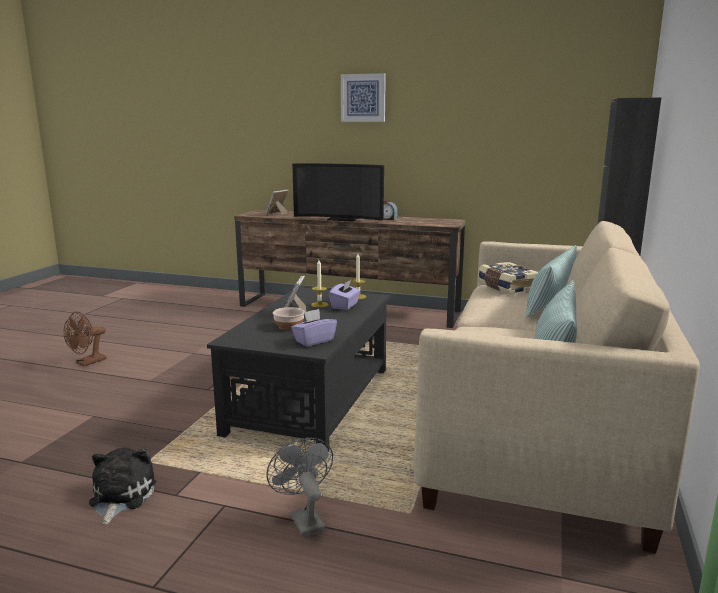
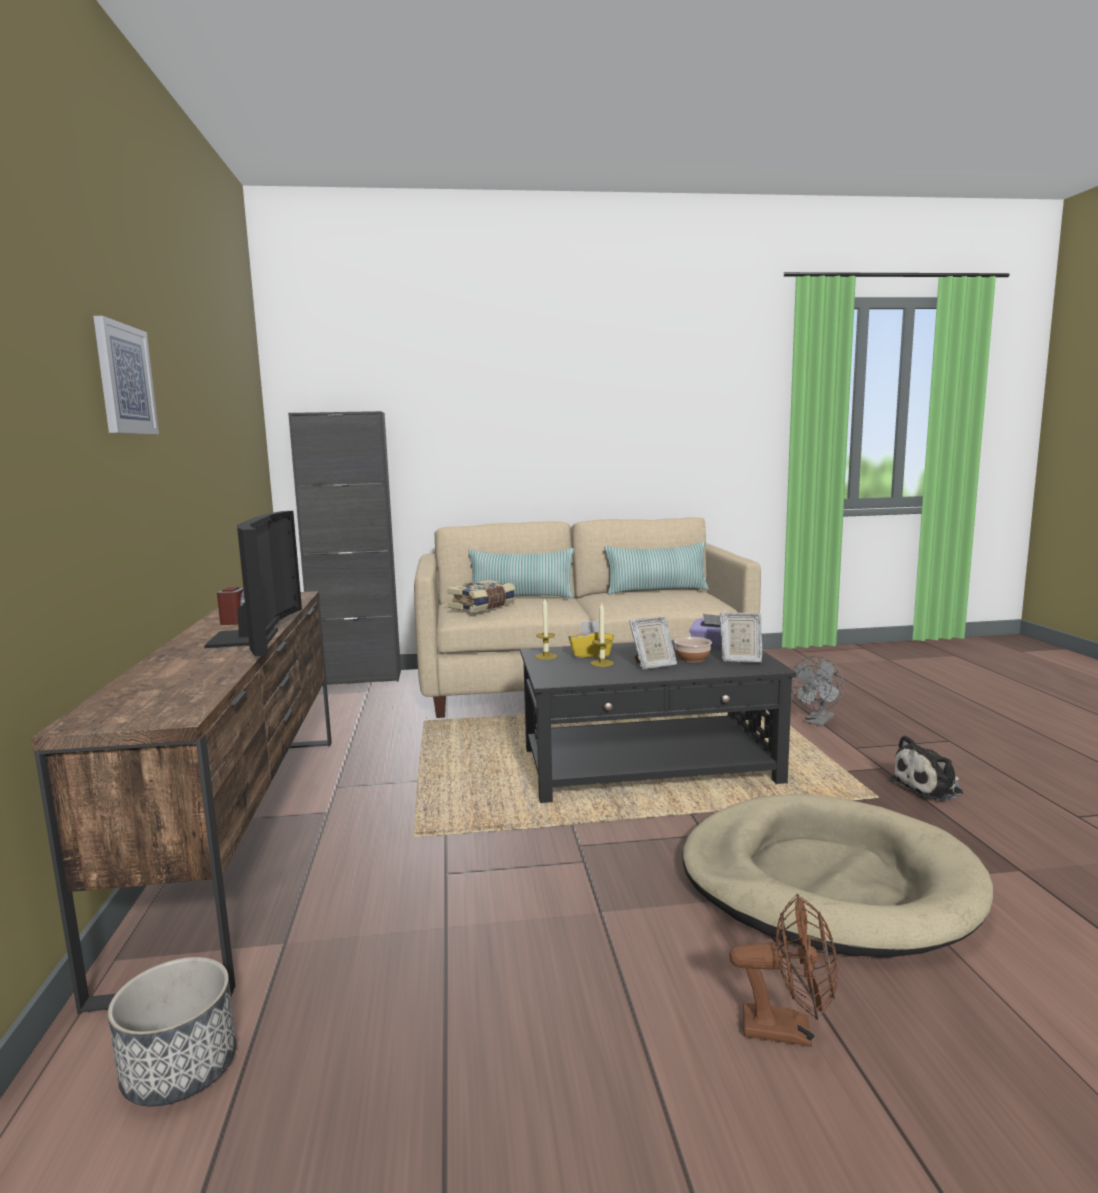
camera: 115 degrees left, 5 degrees down
(122, 402) = (827, 882): none -> beige dog bed
(219, 302) = (181, 1068): none -> planter
(277, 214) = (173, 691): picture frame -> picture frame (740, 660)
(345, 306) = (590, 654): purple tissue box -> yellow tissue box

